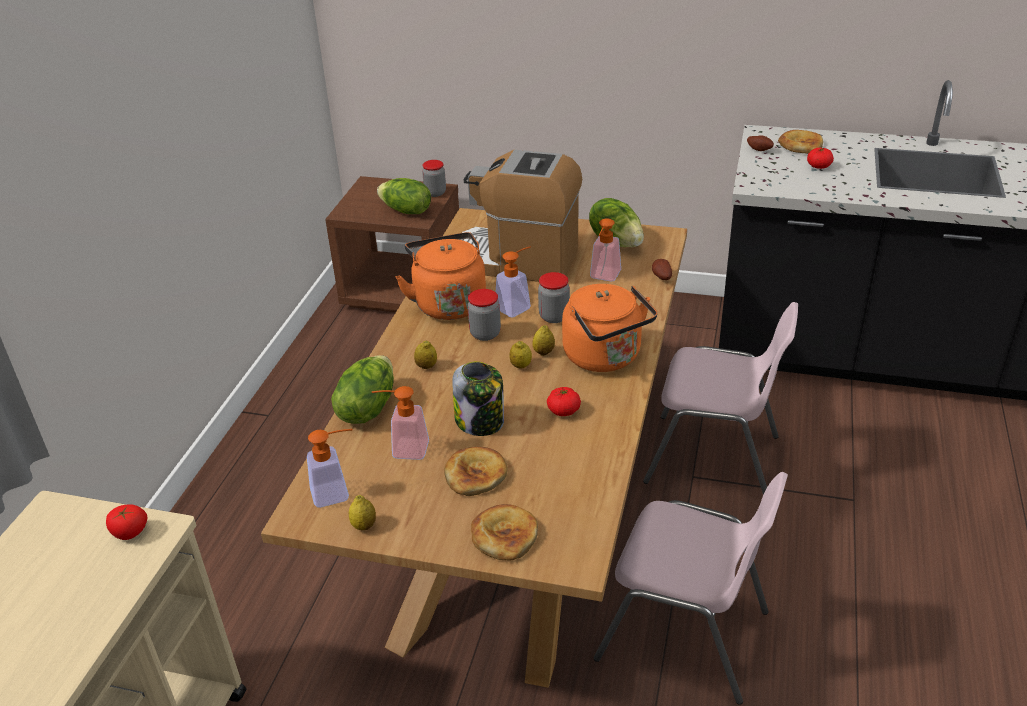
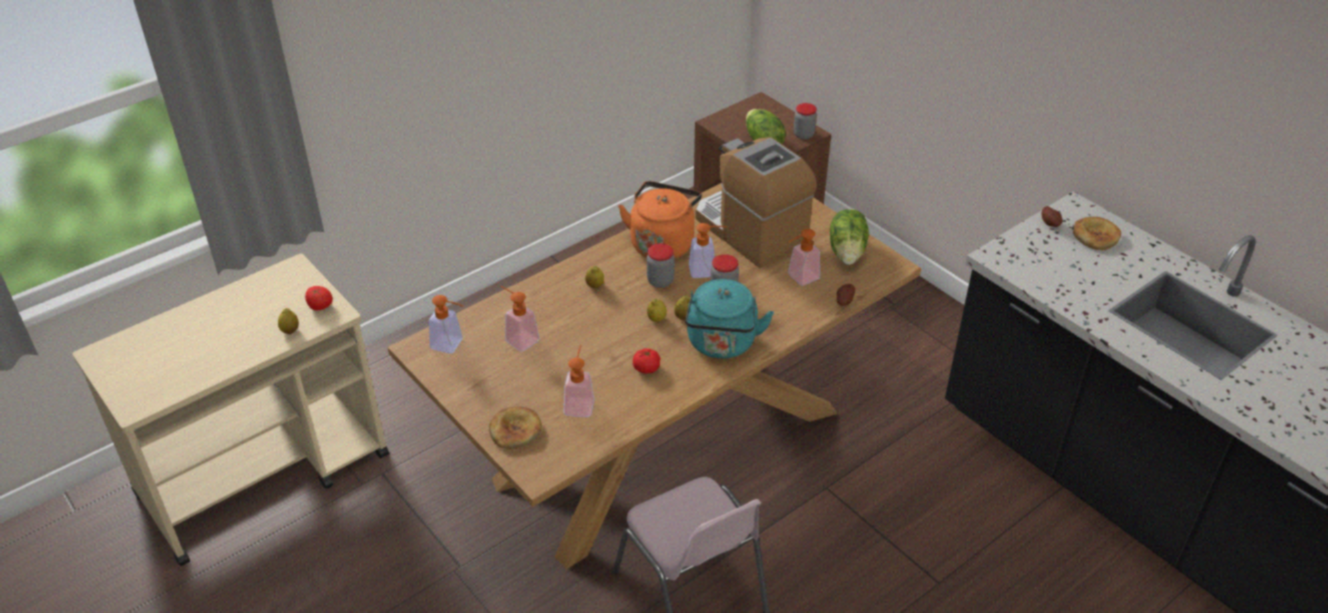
camera: 35 degrees right, 5 degrees up
(364, 525) = (445, 375): lemon -> lemon (290, 331)
(367, 408) = (526, 296): lettuce -> none
(475, 474) = (542, 380): bread -> none
(480, 421) = (585, 346): jar -> none
(539, 474) = (580, 403): none -> soap dispenser
(605, 358) = (722, 344): orange kettle -> turquoise kettle
(714, 459) = (859, 484): pink chair -> none
(819, 166) = (1082, 265): tomato -> none

